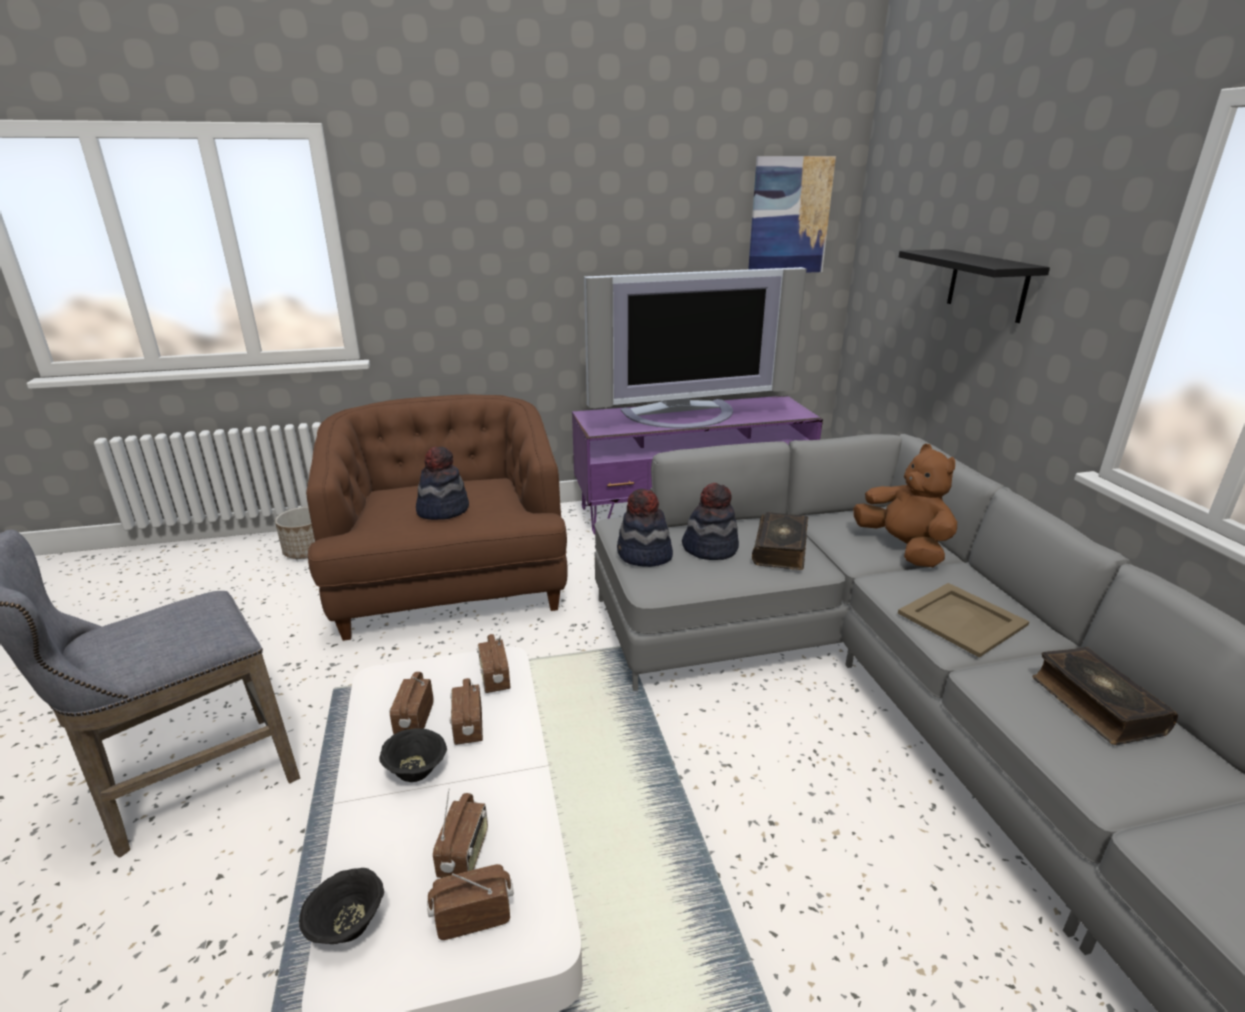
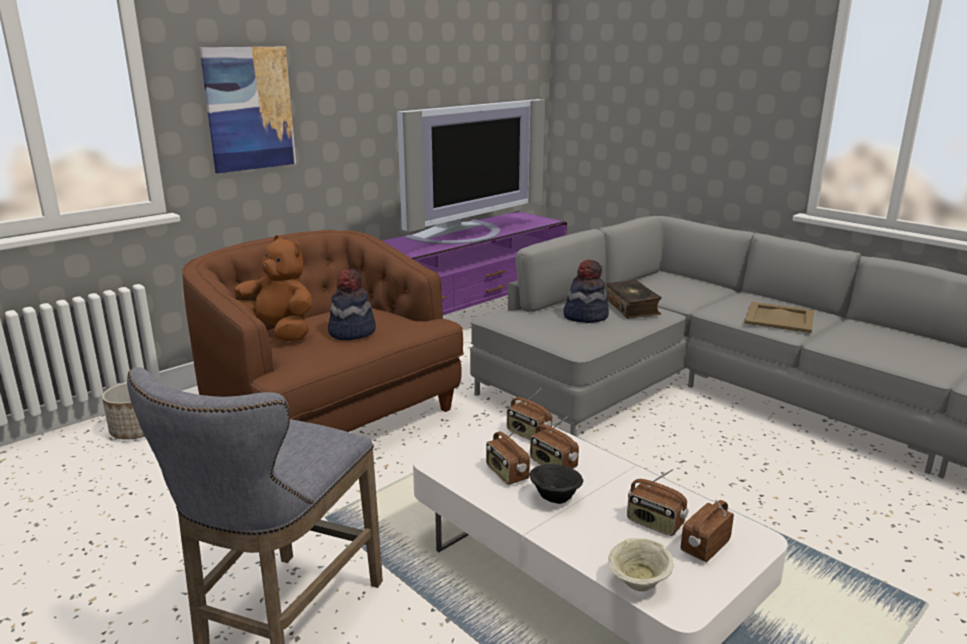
camera: 30 degrees left, 5 degrees down
(348, 928) = (639, 584): black bowl -> beige bowl
(465, 855) = (654, 523): radio -> radio turned 150 degrees clockwise
(644, 555) = (547, 330): hat -> none
(789, 216) = (508, 60): picture -> picture (249, 109)
(903, 548) = (700, 291): brown plush toy -> brown plush toy (278, 332)
(987, 285) = (690, 100): black shelf -> none
(1095, 705) = (886, 338): book -> none

